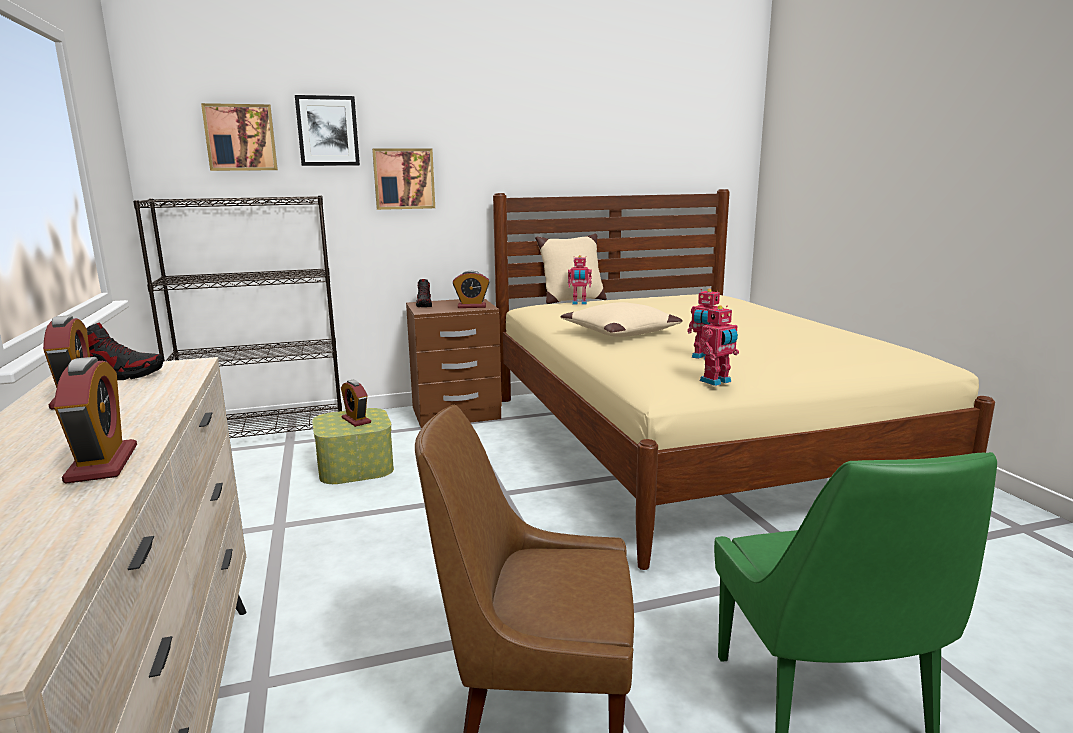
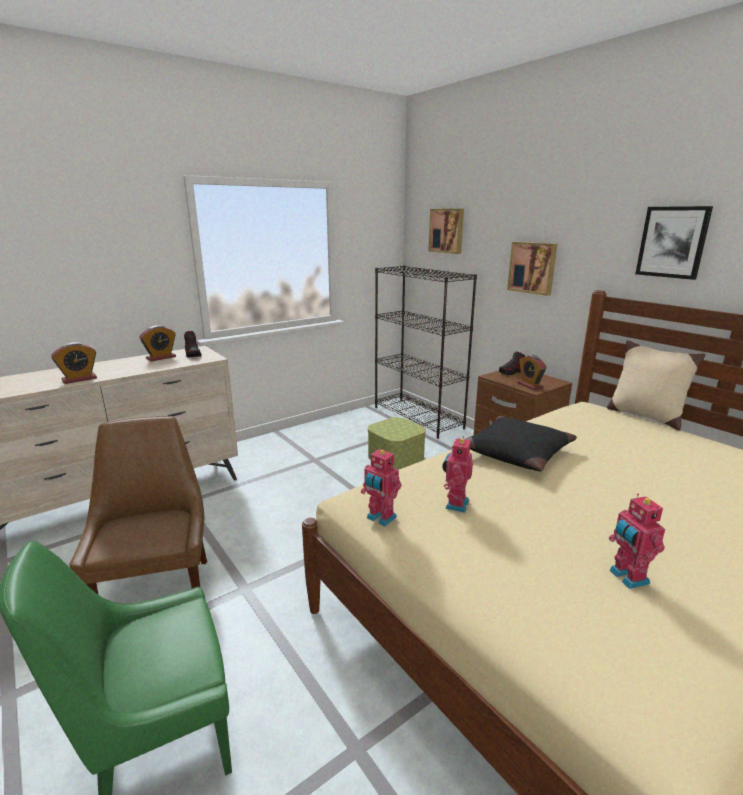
camera: 70 degrees right, 5 degrees up
(327, 131) = (491, 227): picture -> picture (672, 242)
(356, 420) = (399, 429): alarm clock -> none
(579, 303) = (622, 420): toy robot -> toy robot (627, 577)
(619, 332) = (516, 452): beige pillow -> black pillow

